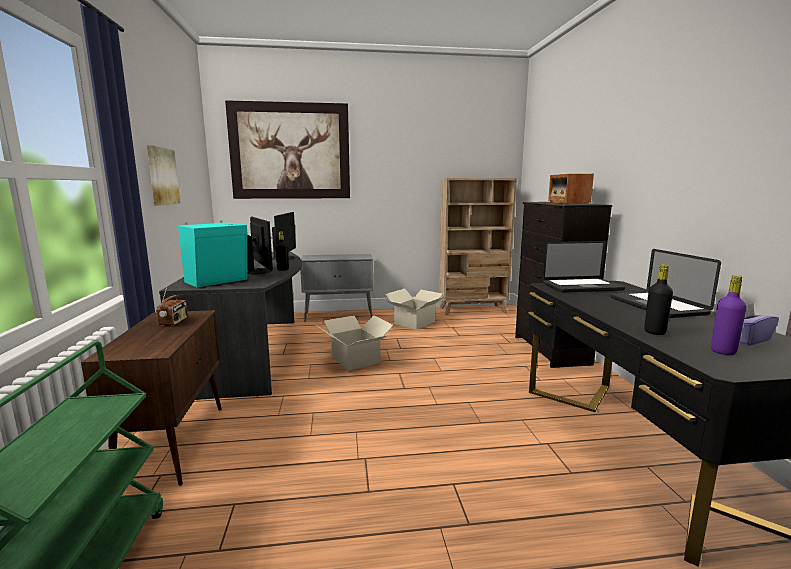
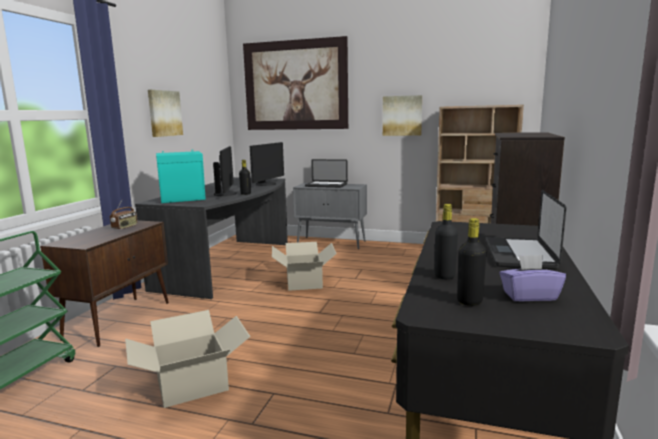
camera: 25 degrees right, 0 degrees up
(404, 186) = (402, 115): none -> picture
(414, 322) = (395, 257): cardboard box -> cardboard box (192, 384)
(568, 203) = (532, 134): radio -> none
(582, 287) = (482, 229): laptop -> laptop (326, 185)
(723, 351) = (469, 301): purple bottle -> black bottle

